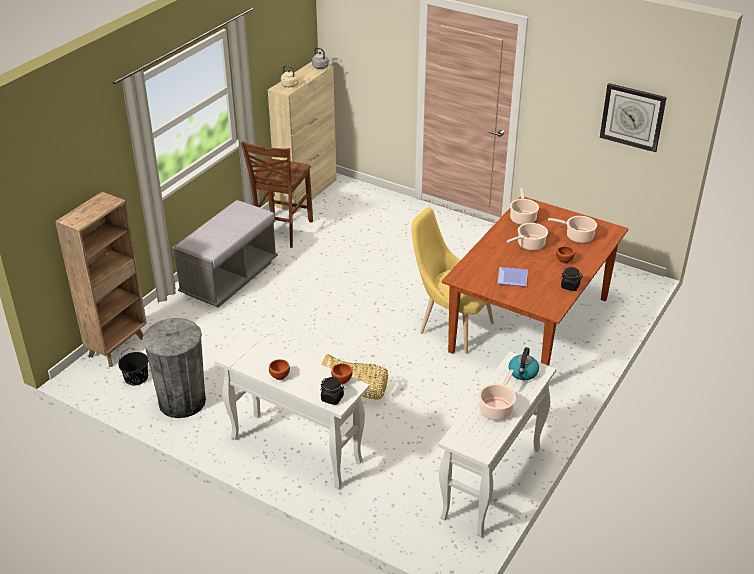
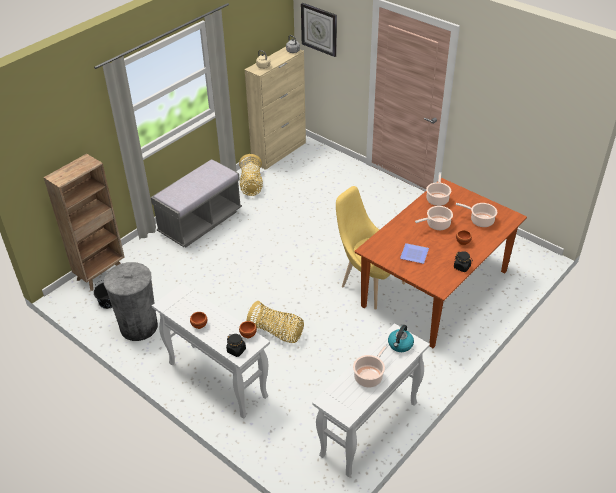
camera: 10 degrees right, 5 degrees up
(282, 231) = (251, 185): brown chair -> basket
(632, 117) = (542, 120): wall clock -> wall clock (319, 29)

